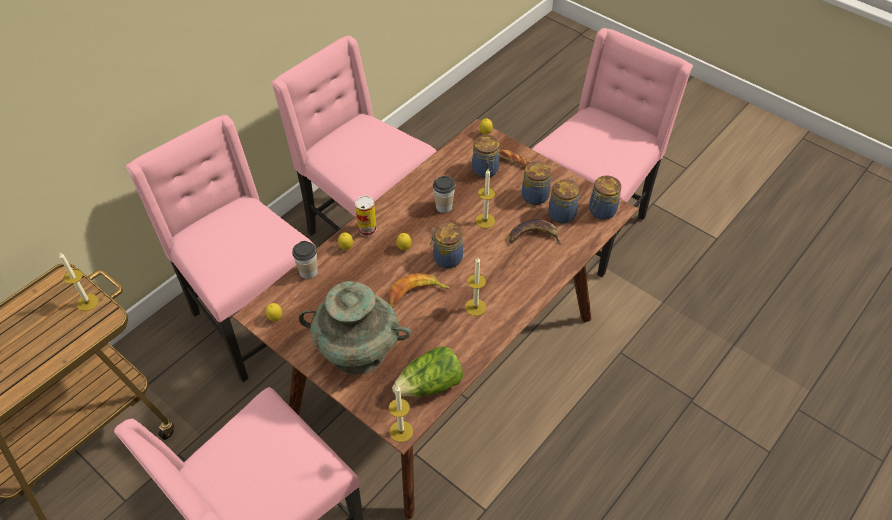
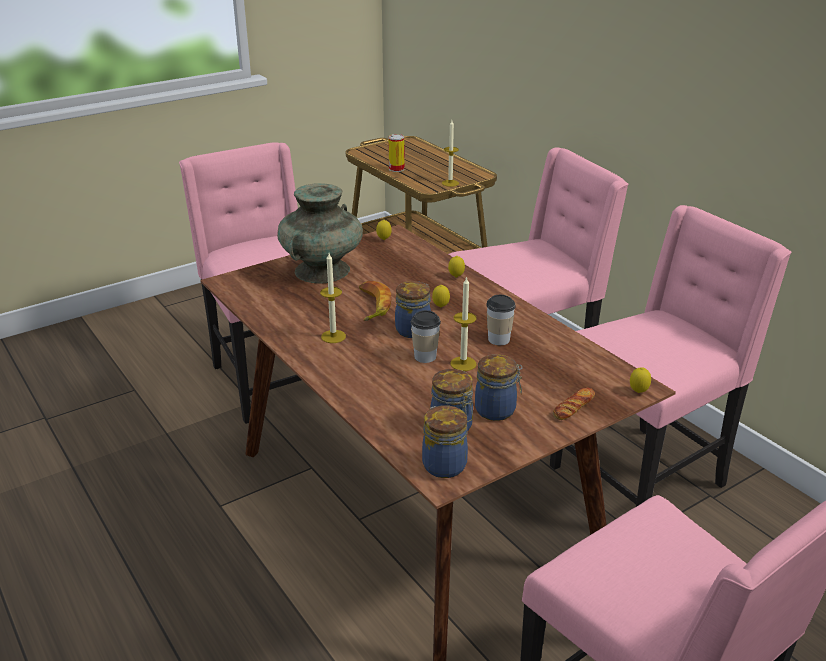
camera: 105 degrees right, 20 degrees down
(308, 272) = (432, 257): cup -> cup (425, 356)
(367, 229) = (479, 290): can -> can (396, 169)
(401, 431) = (221, 281): candle -> none
(430, 385) = (257, 299): lettuce -> none
(485, 170) = (558, 379): jar -> none
(533, 236) = (421, 395): banana -> none

